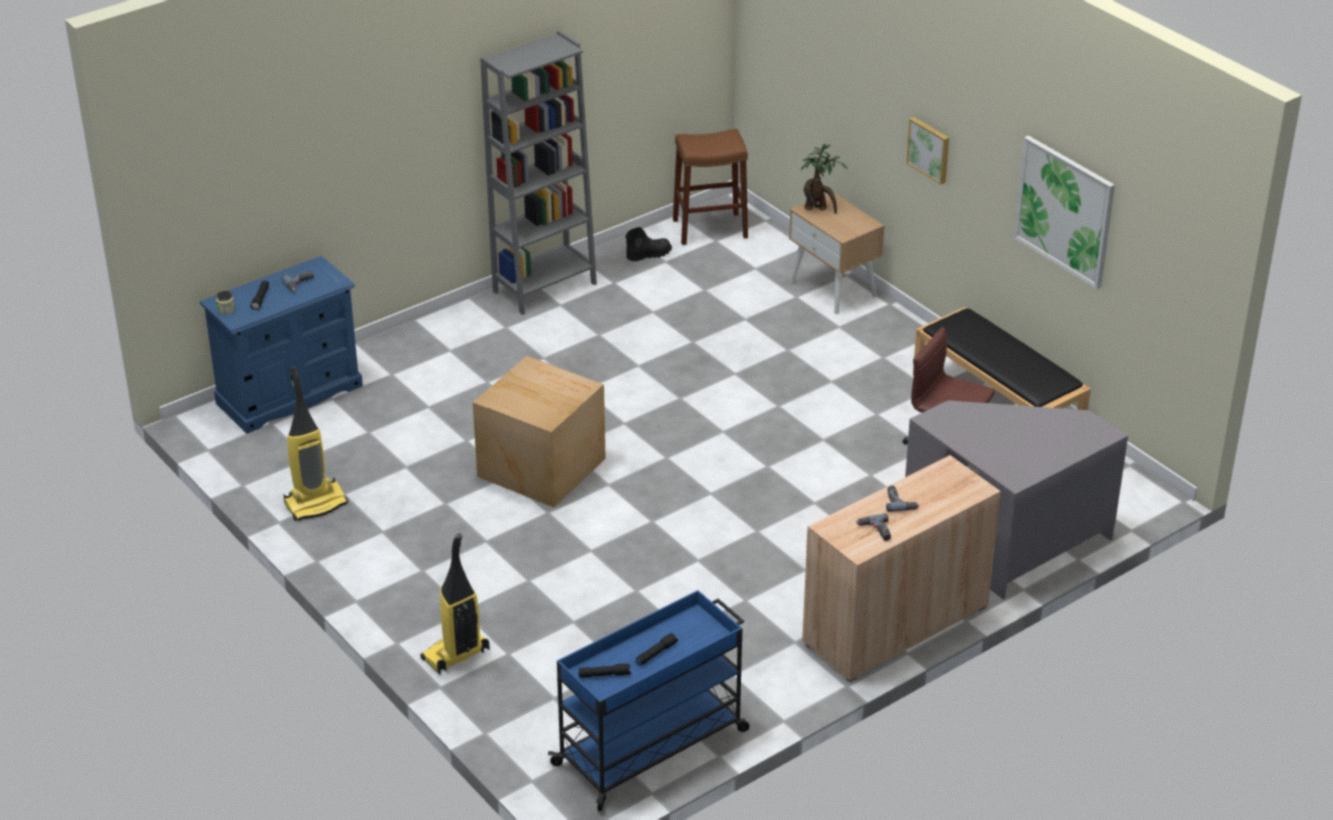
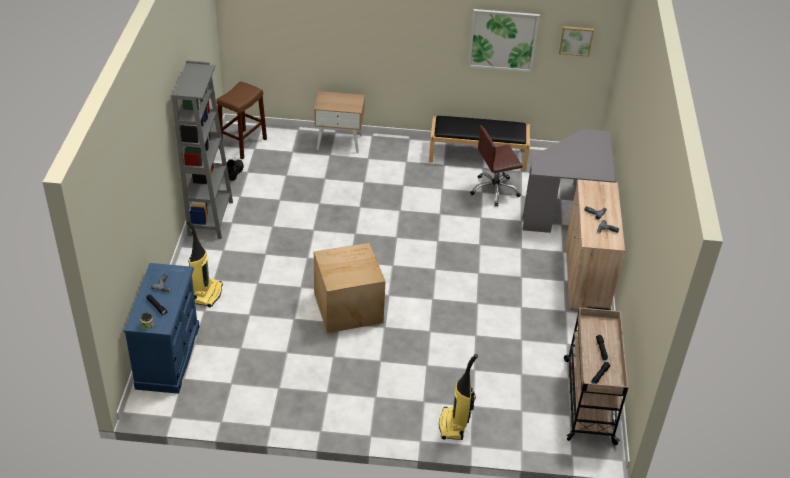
camera: 50 degrees left, 5 degrees up
(316, 503) = (273, 403): vacuum cleaner -> vacuum cleaner (207, 293)
(653, 746) = (589, 399): blue cart -> beige cart
(818, 209) = (326, 102): potted plant -> none
(929, 149) = (395, 41): picture -> picture (576, 40)

